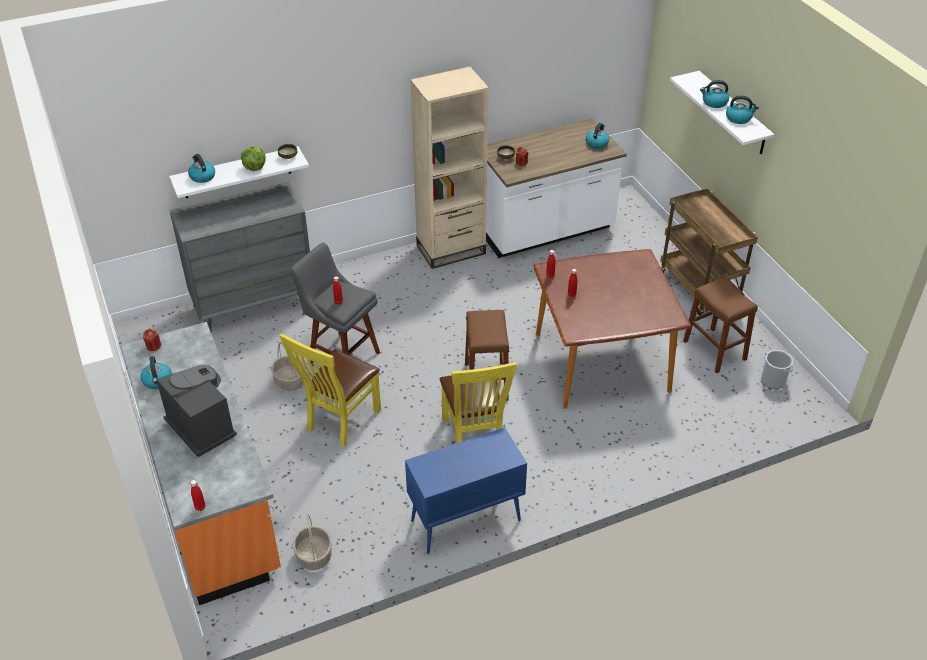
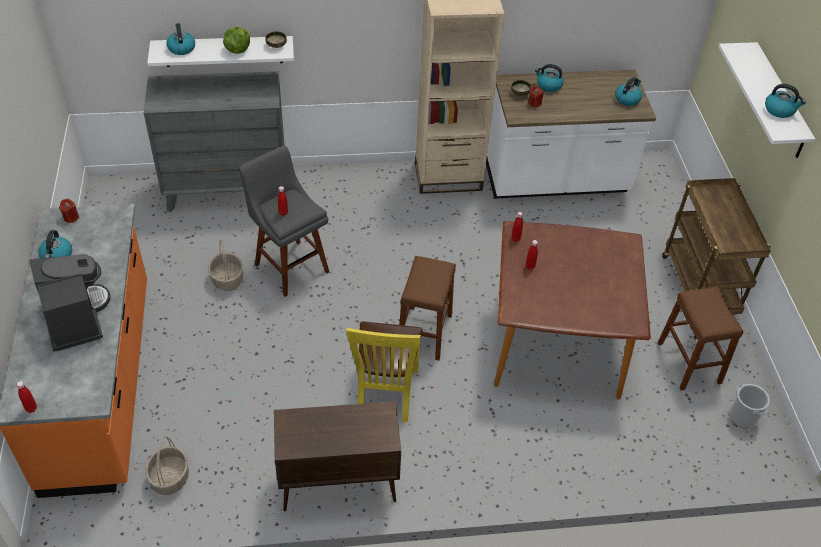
camera: 15 degrees right, 5 degrees up
(340, 421) = (257, 337): yellow chair -> none
(464, 521) = (337, 485): blue cabinet -> brown cabinet
(714, 102) = (758, 85): kettle -> kettle (548, 85)

